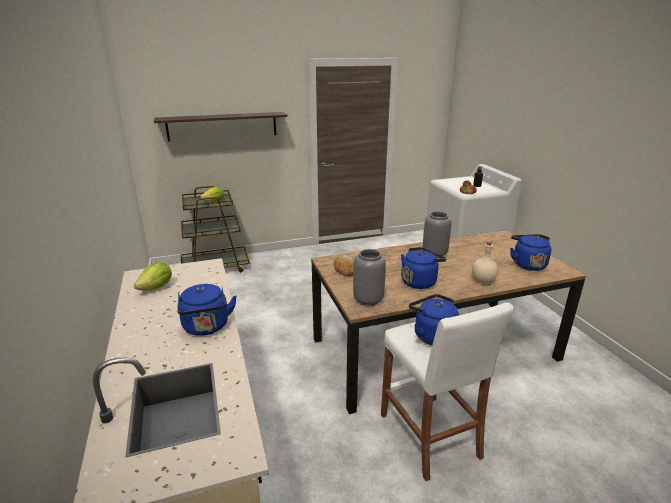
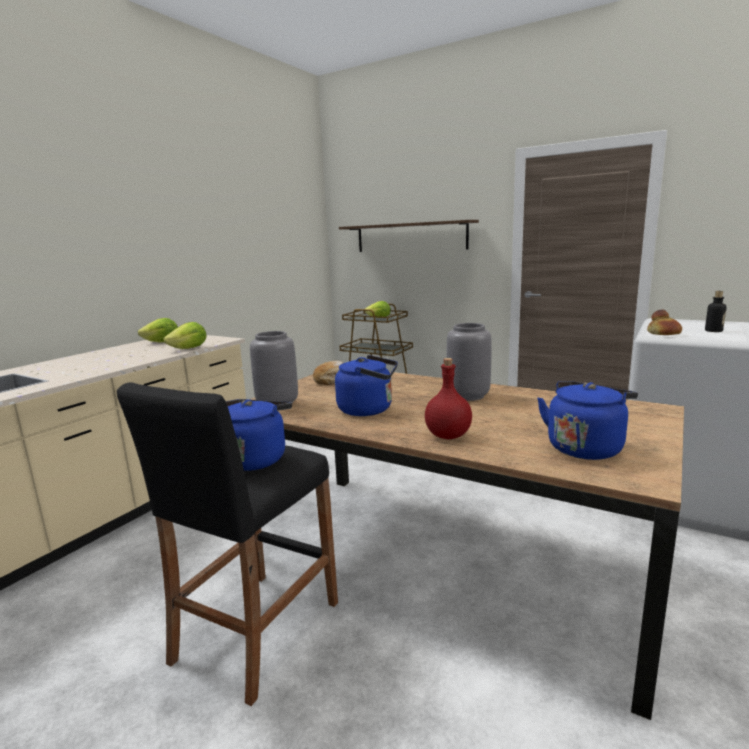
camera: 50 degrees right, 10 degrees down
(207, 327) = (107, 365): blue kettle -> none
(214, 284) = (189, 349): none -> lettuce
(429, 435) = (256, 631): white stool -> black stool
(482, 280) = (447, 435): beige bottle -> red bottle

